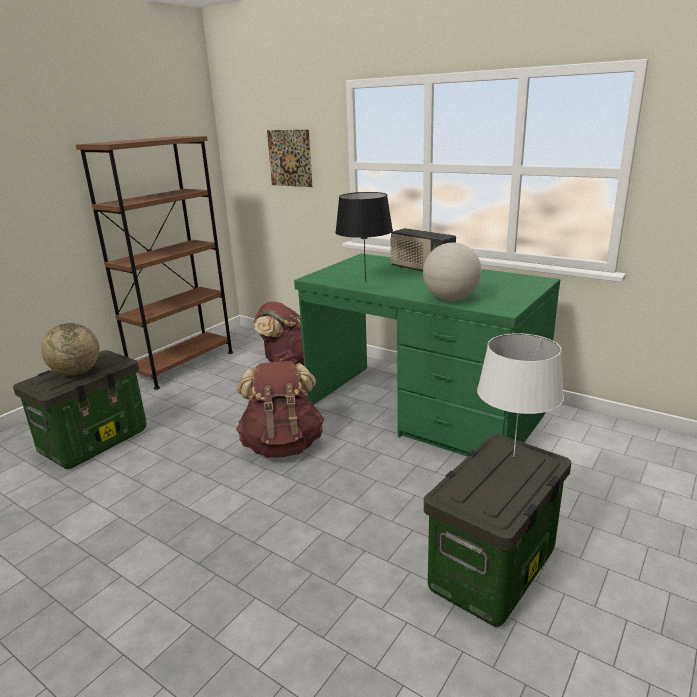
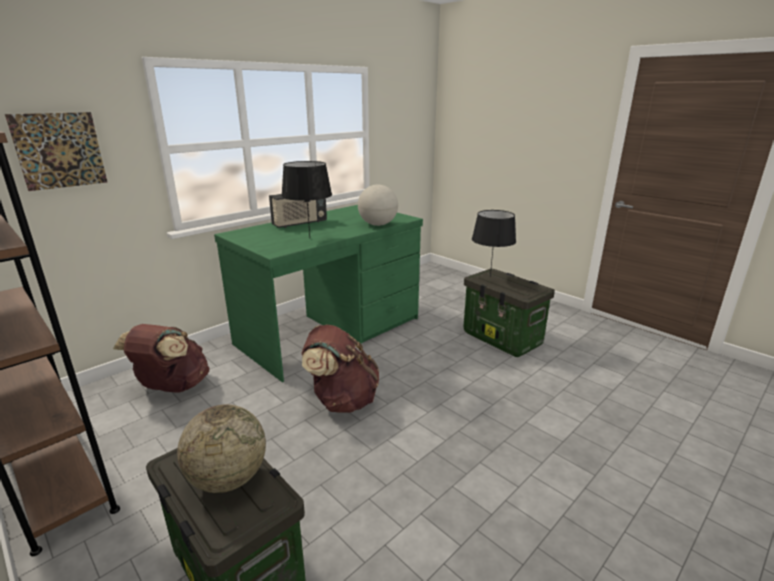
camera: 80 degrees left, 0 degrees up
(514, 456) = (490, 276): white table lamp -> black table lamp

